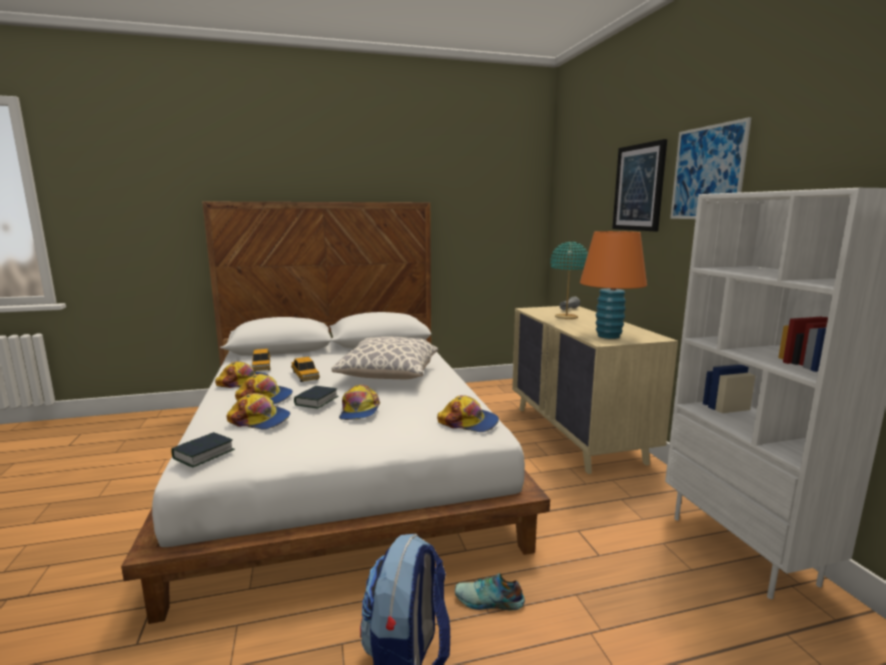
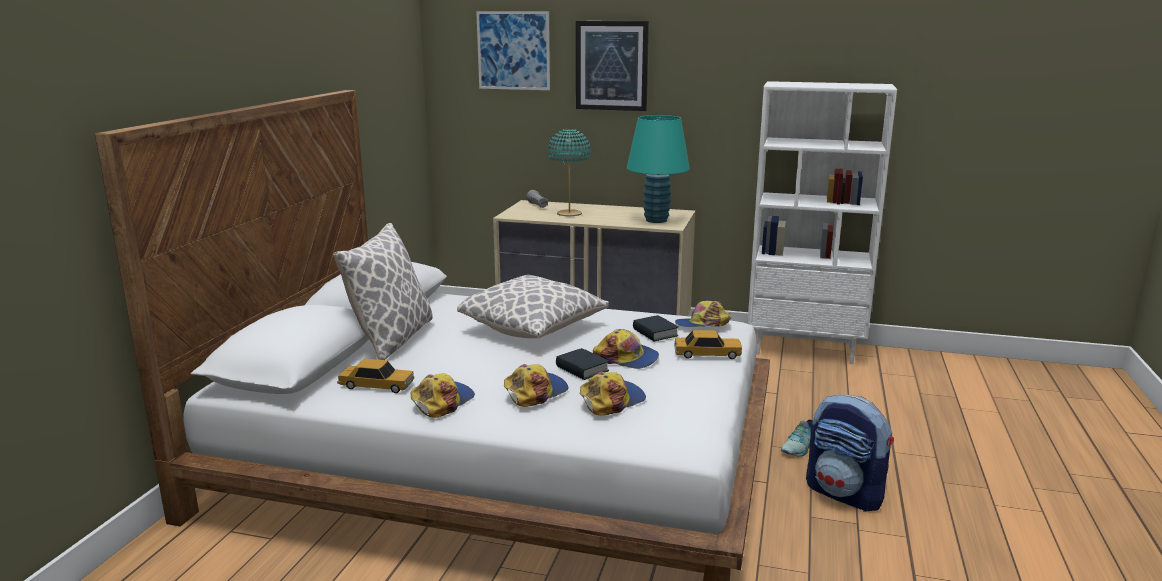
camera: 60 degrees left, 5 degrees up
(203, 454) = (677, 435): book -> book (655, 333)
(305, 375) = (471, 365): toy car -> toy car (707, 354)
(335, 353) = (391, 339): none -> pillow
(469, 422) = (703, 325): cap -> cap turned 150 degrees counterclockwise
(608, 336) = (656, 220): orange table lamp -> turquoise table lamp
(707, 173) = (705, 58): picture -> picture (513, 50)

